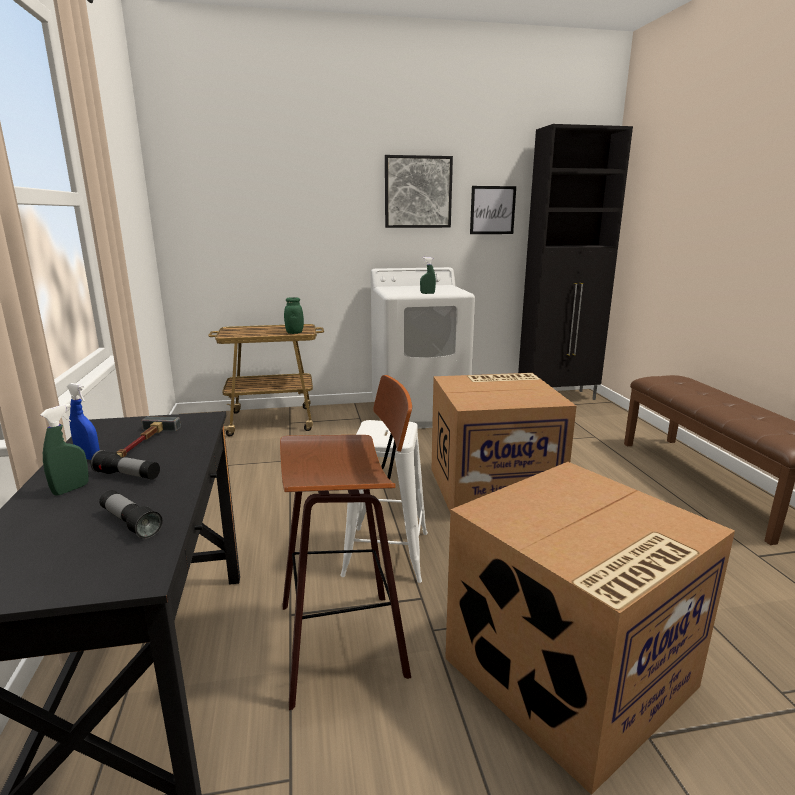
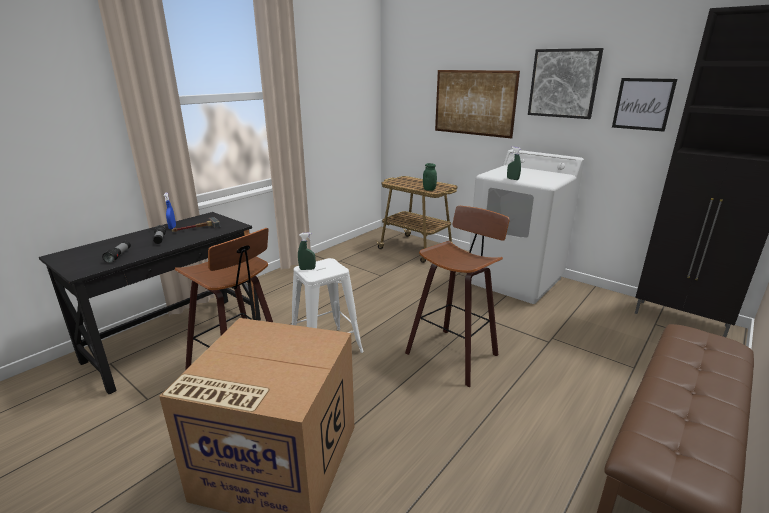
camera: 50 degrees right, 5 degrees up
(71, 489) = (141, 237): green spray bottle -> green spray bottle (307, 269)
(313, 218) = (474, 103): none -> picture
(494, 488) = (454, 353): cardboard box -> stool

